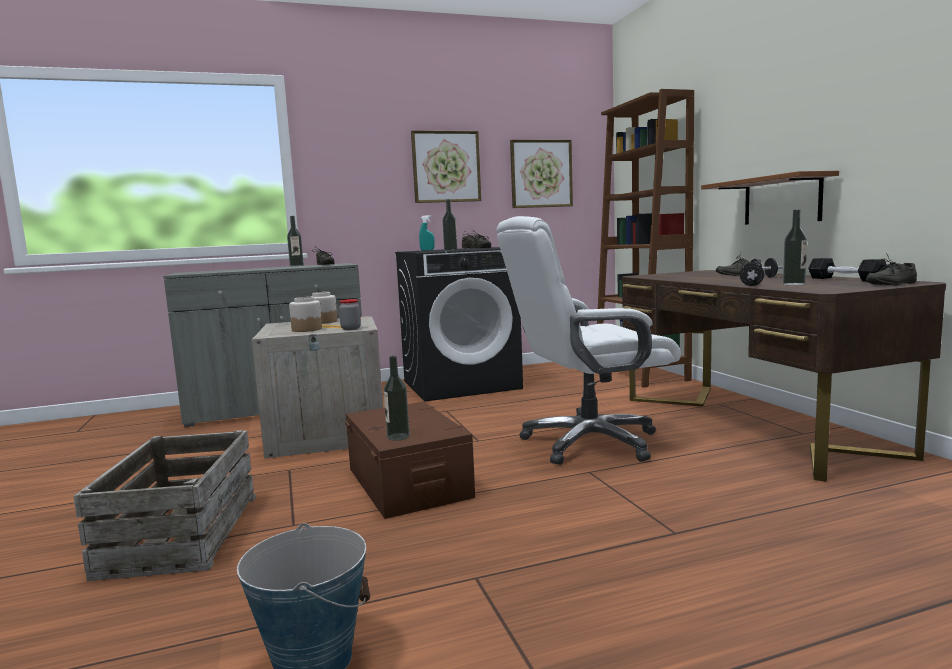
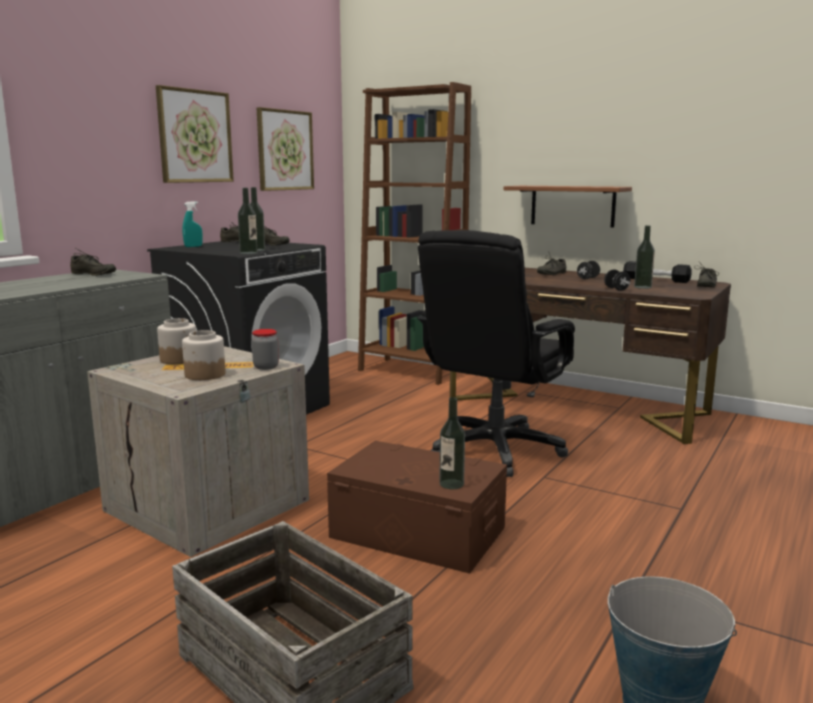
camera: 40 degrees left, 5 degrees up
(296, 266) = (48, 277): bottle -> bottle (248, 253)
(588, 443) = (495, 450): white office chair -> black office chair

